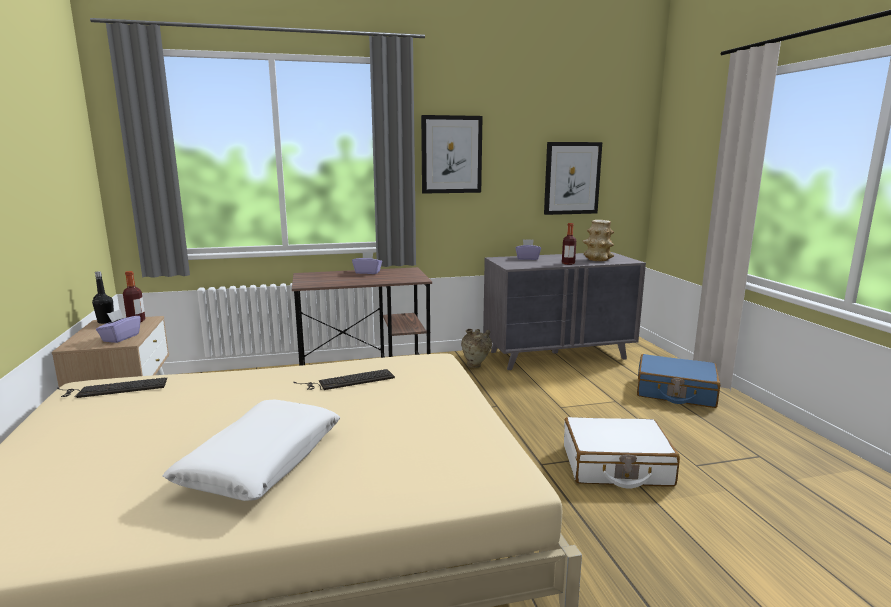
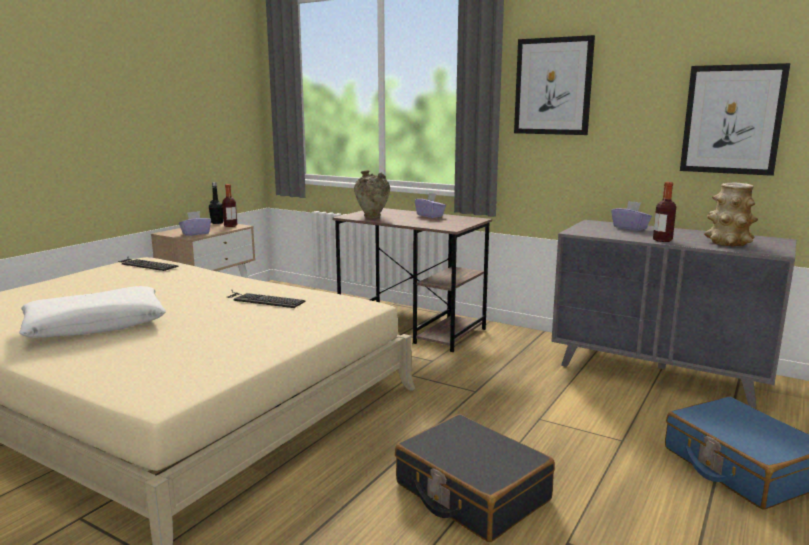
camera: 45 degrees right, 0 degrees up
(476, 366) = (534, 351): beige vase -> beige vase (372, 217)
(616, 466) = (471, 492): white suitcase -> black suitcase

